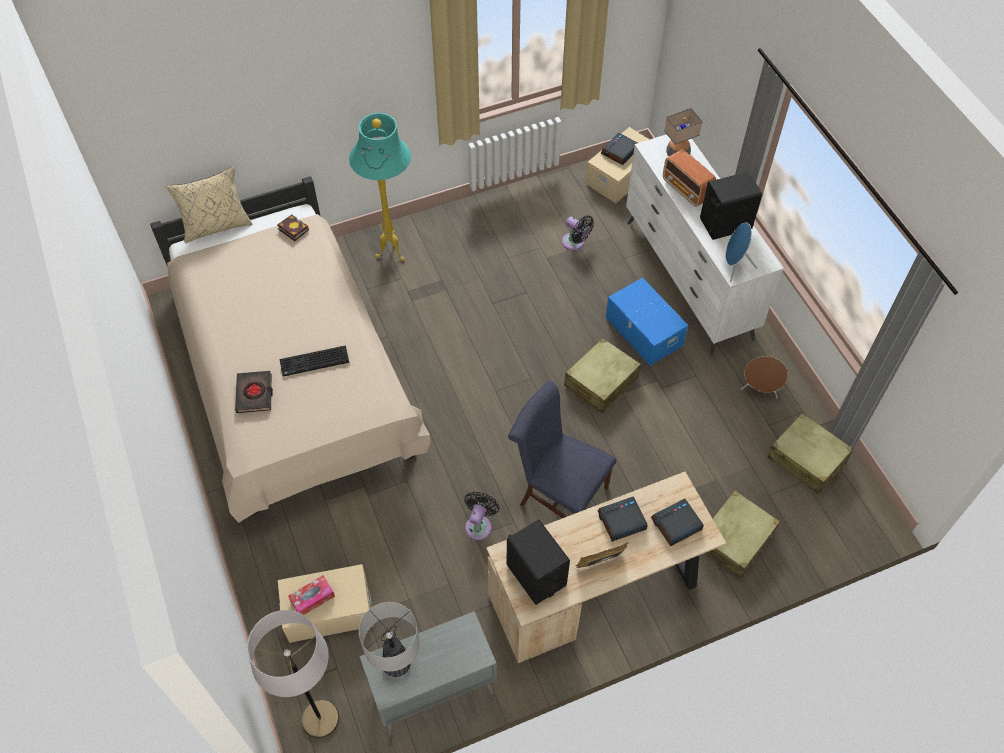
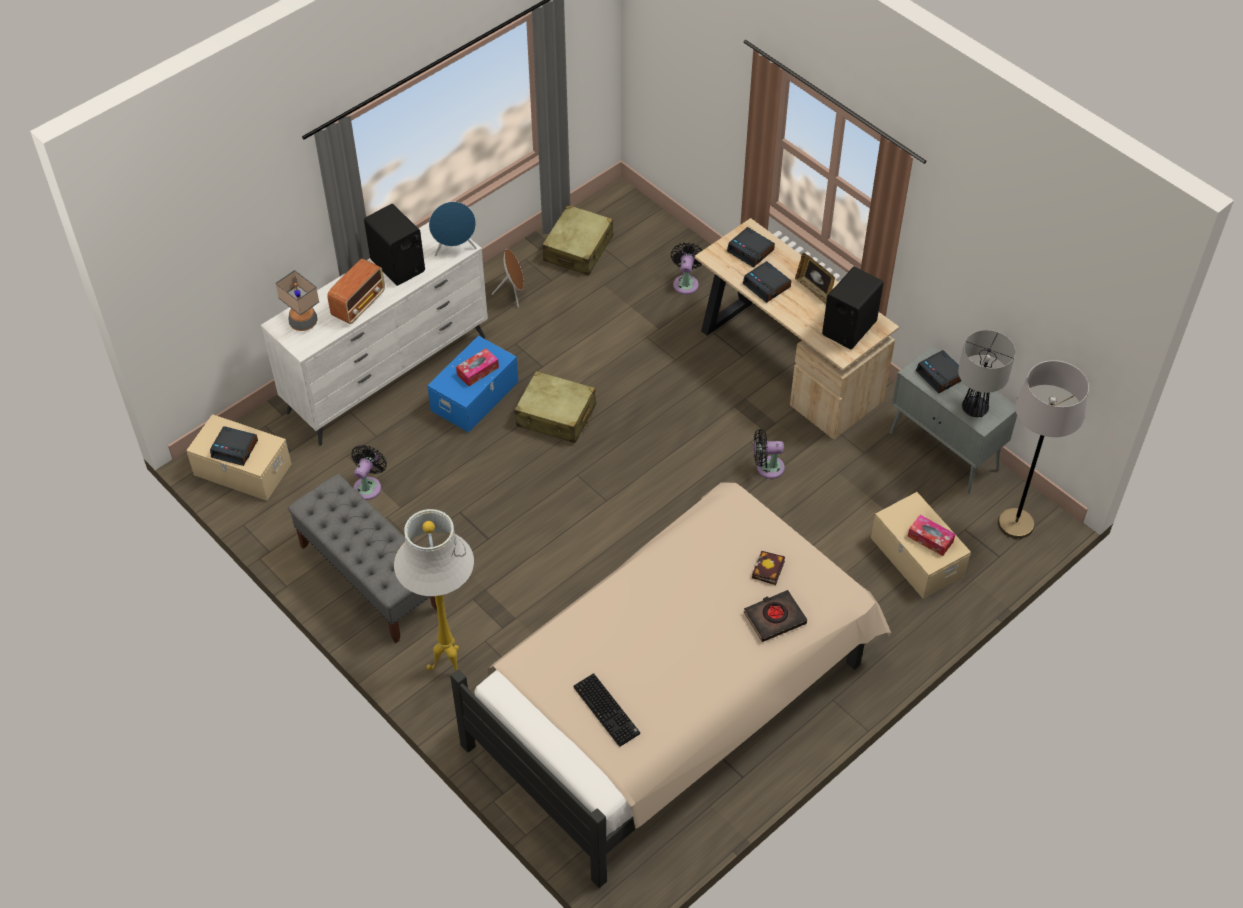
camera: 110 degrees left, 5 degrees down
(216, 226) = (555, 770): beige pillow -> none
(292, 229) = (531, 678): book -> book (768, 571)
(314, 362) = (710, 579): keyboard -> keyboard (608, 710)
(392, 253) = (448, 664): turquoise floor lamp -> white floor lamp
(452, 651) = (941, 375): none -> alarm clock
(489, 226) = (369, 577): none -> grey bench
(558, 494) = (703, 416): blue chair -> none
(645, 314) = (477, 371): none -> tissue box
(735, 539) = (686, 282): beige suitcase -> black fan

